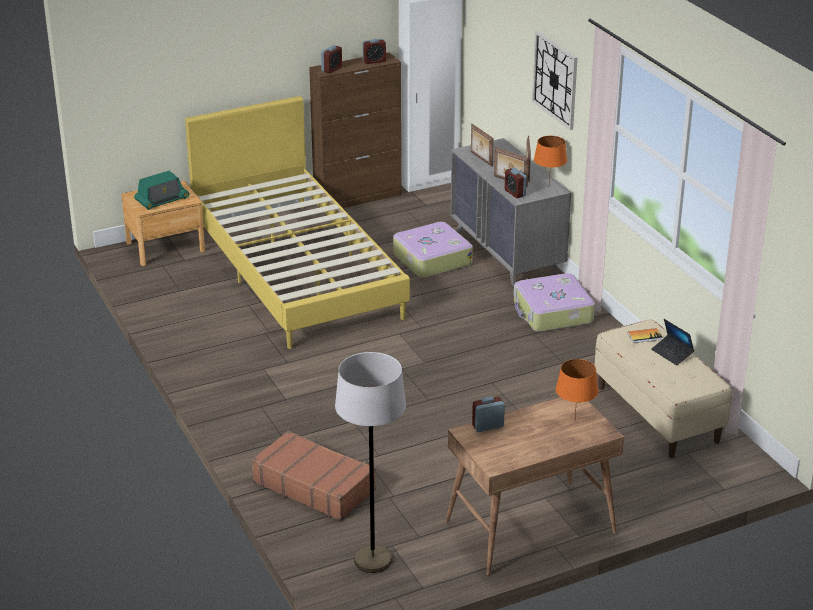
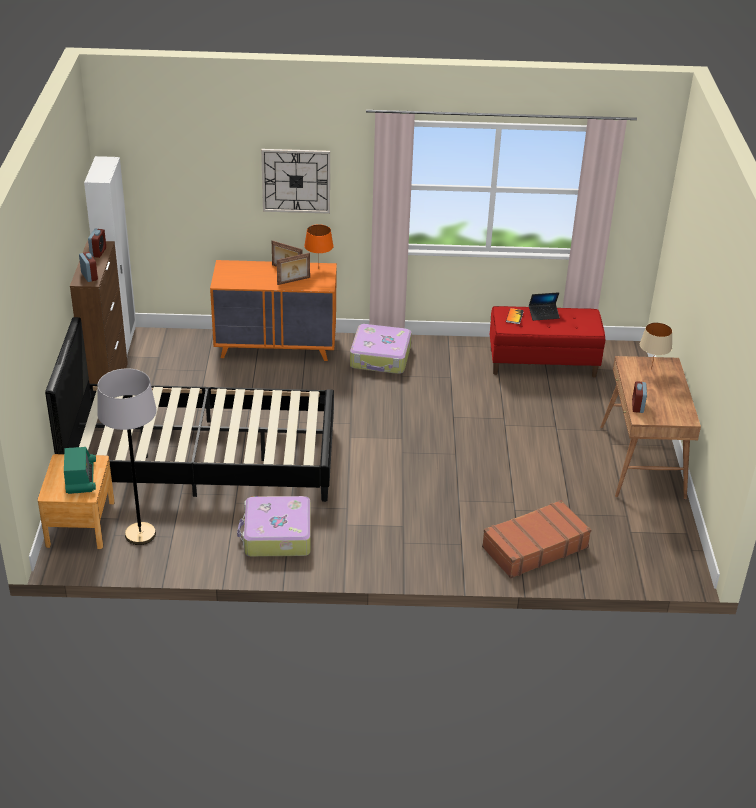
camera: 65 degrees left, 5 degrees up
(296, 271) = (202, 459): yellow bed -> black bed
(372, 560) = (643, 547): grey floor lamp -> grey floor lamp (140, 534)
(431, 259) = (250, 384): suitcase -> suitcase (276, 535)
(480, 159) = (242, 281): picture frame -> none
(507, 254) = (276, 347): grey dresser -> orange dresser
(515, 193) = (314, 285): alarm clock -> none
(574, 422) = (651, 370): orange table lamp -> beige table lamp
(658, 414) = (542, 363): beige bench -> red bench

